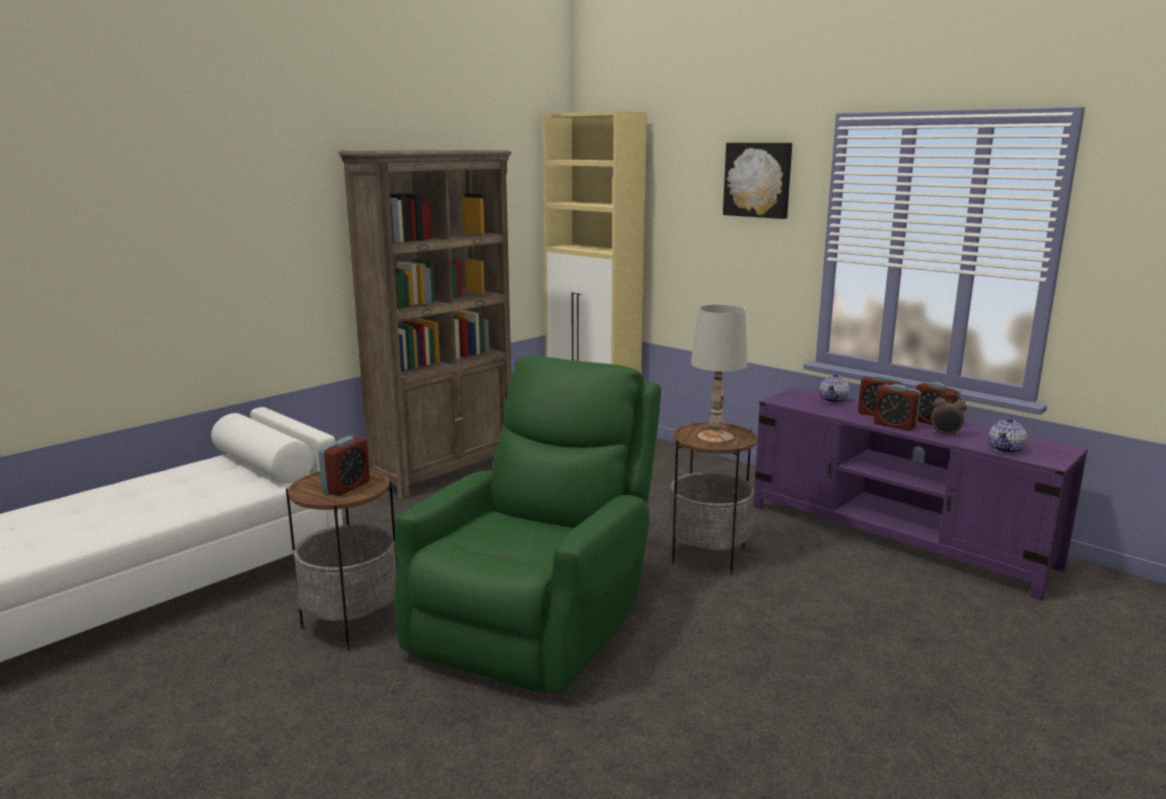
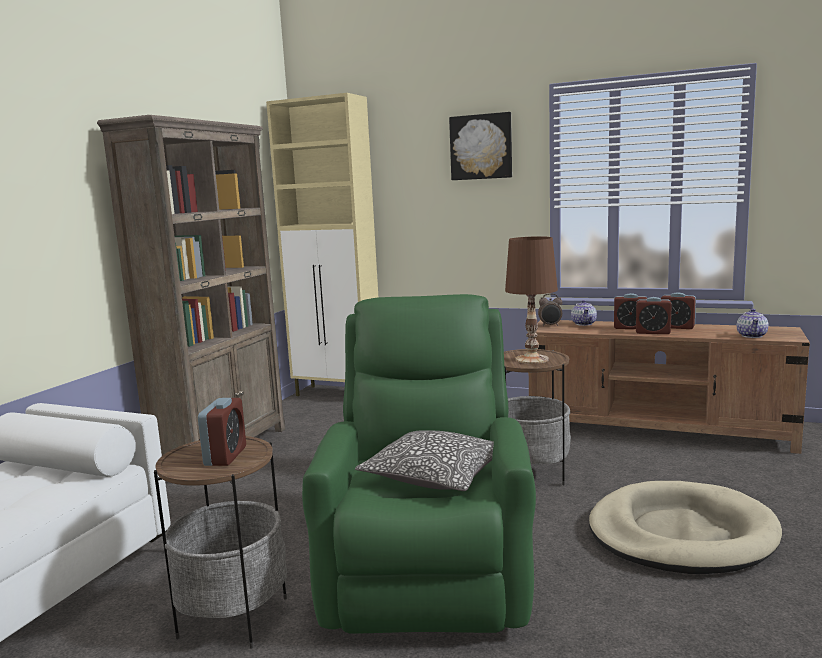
camera: 20 degrees left, 5 degrees down
(529, 539) = (436, 475): none -> pillow
(716, 437) = (532, 359): white table lamp -> brown table lamp
(801, 652) = (680, 534): none -> beige dog bed
(897, 536) = (658, 429): purple tv stand -> brown tv stand
(945, 435) = (697, 333): alarm clock -> alarm clock (550, 325)

